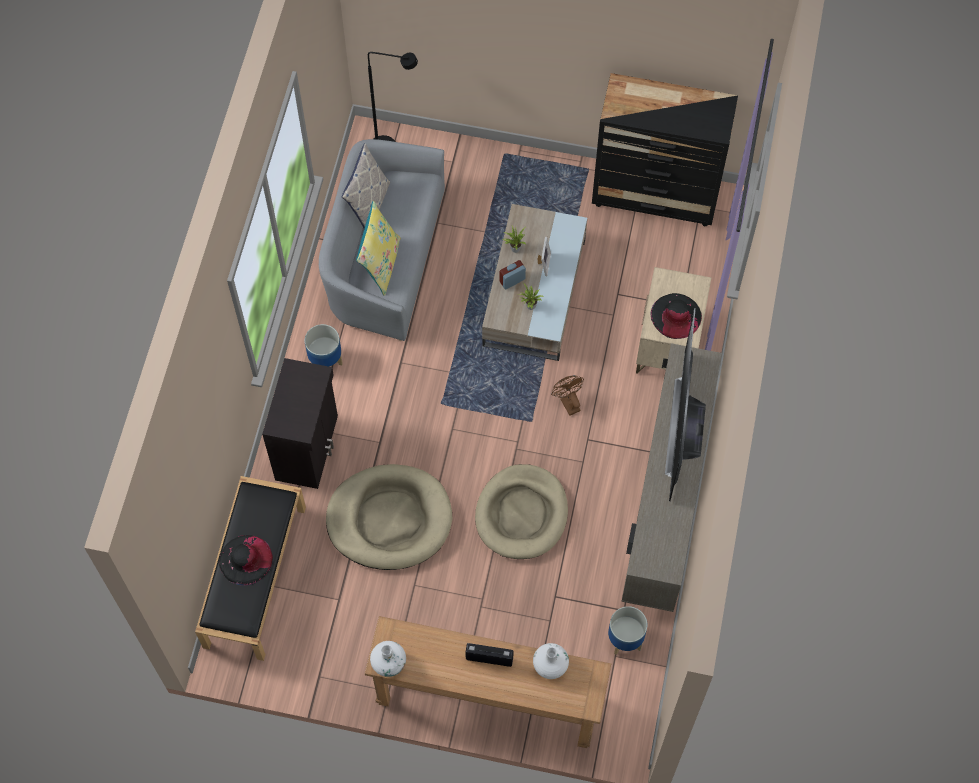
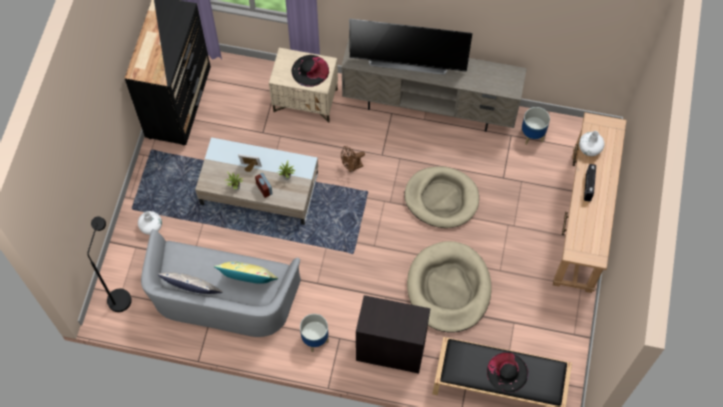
camera: 90 degrees left, 0 degrees up
(389, 663) = (597, 252): white vase -> white vase (151, 227)

